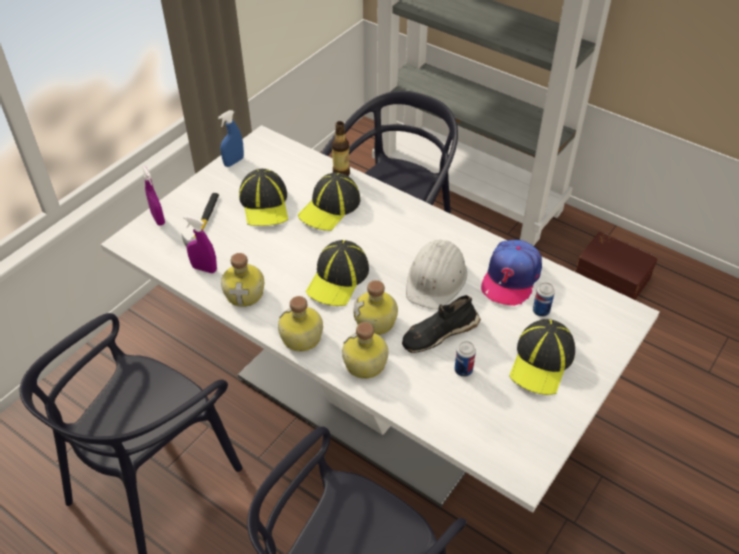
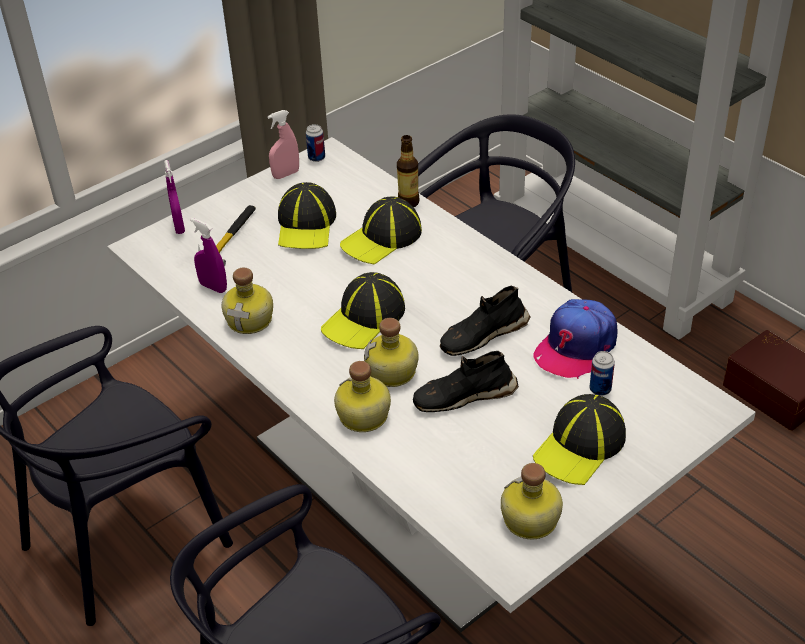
camera: 15 degrees right, 5 degrees down
(234, 162) = (286, 174): blue spray bottle -> pink spray bottle
(301, 338) = (298, 377): bottle -> bottle (530, 521)
(436, 279) = (482, 335): white hard hat -> black shoe
(463, 370) = (479, 441): can -> can (316, 158)

